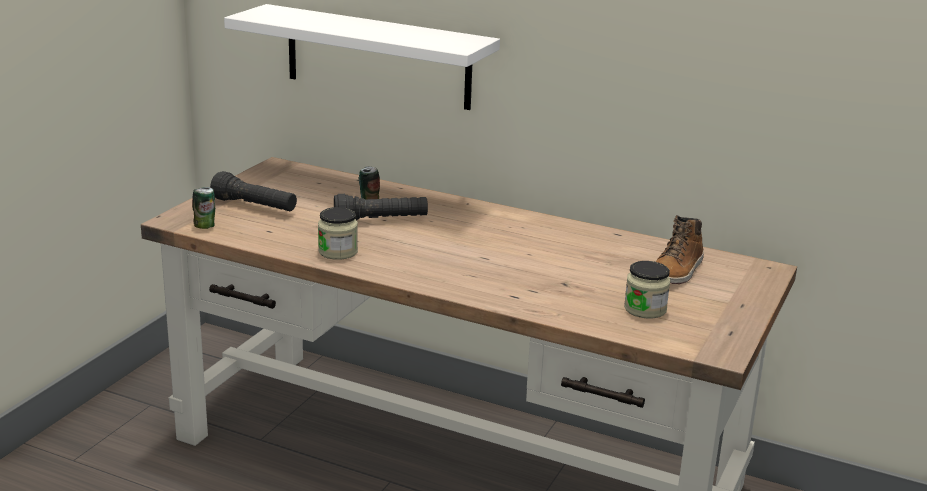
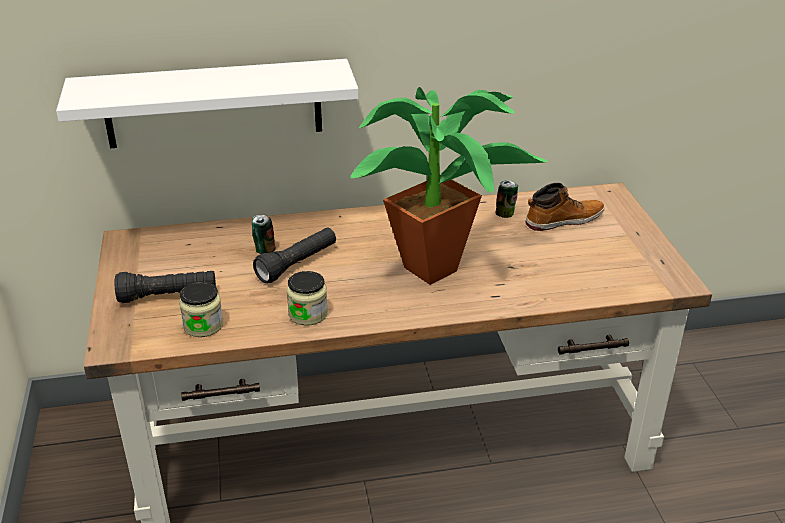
camera: 35 degrees left, 10 degrees up
(205, 226) = (152, 339): can -> can (505, 214)
(498, 263) = (441, 268): none -> potted plant
(645, 309) = (589, 265): jar -> jar (203, 325)
(677, 271) = (563, 220): boot -> boot turned 105 degrees counterclockwise

